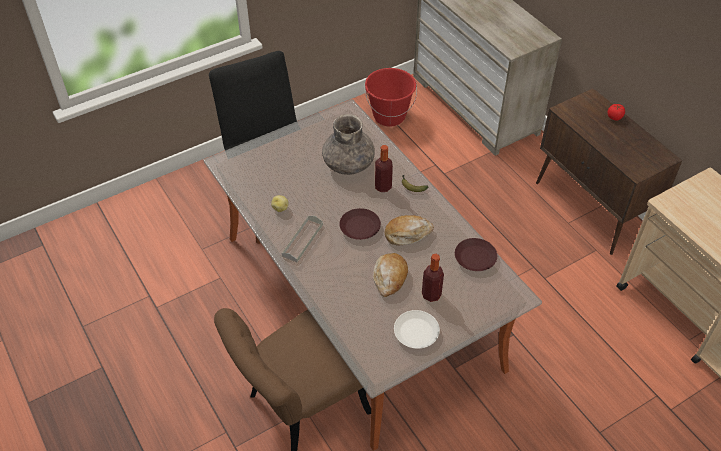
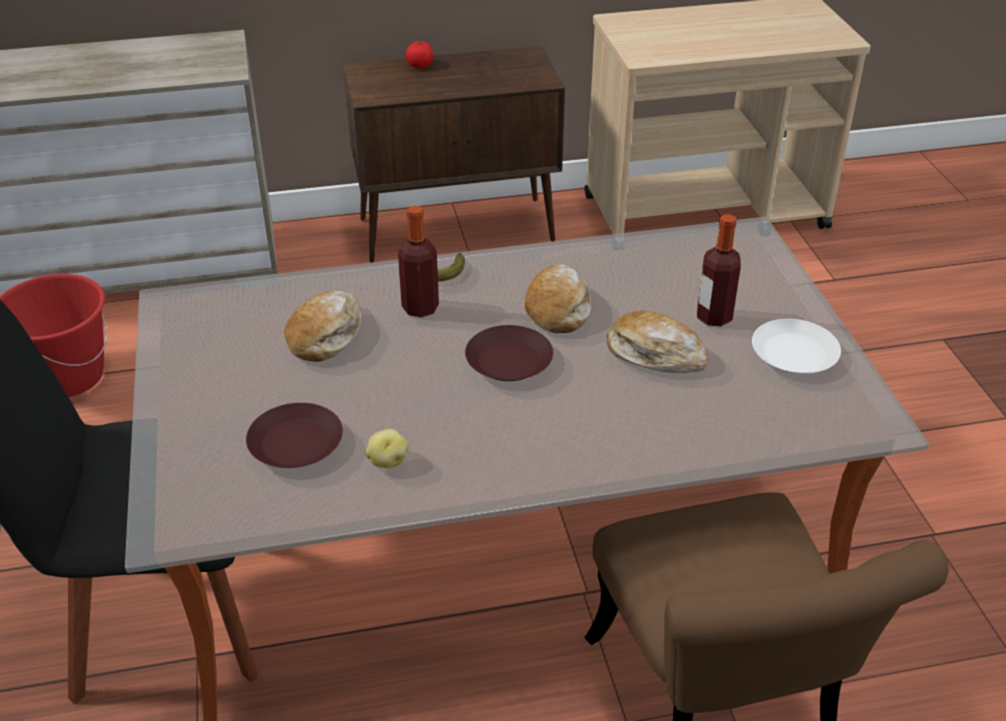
camera: 70 degrees left, 10 degrees down
(302, 240) = (502, 447): grey tray -> none
(349, 163) = (326, 335): grey vase -> bread
(475, 257) = (649, 251): brown plate -> brown plate (295, 443)

